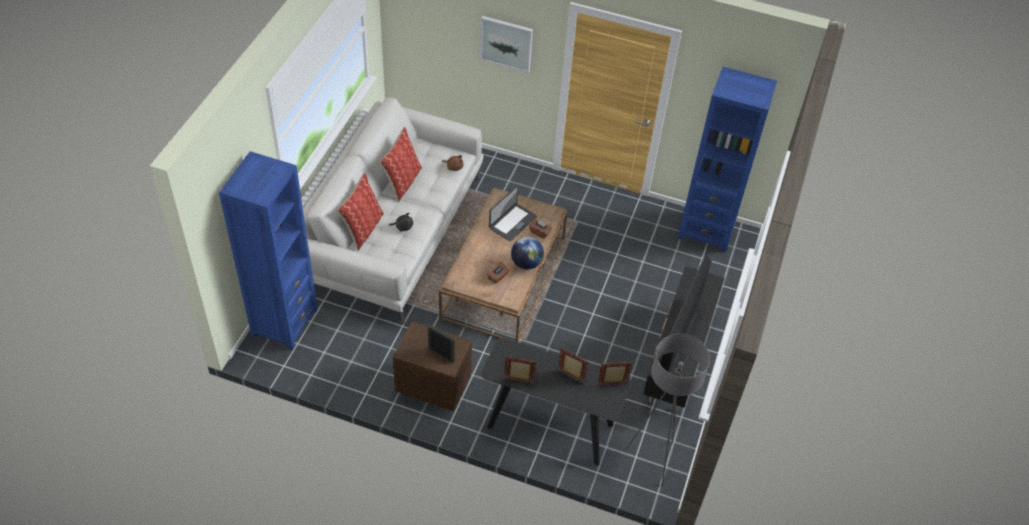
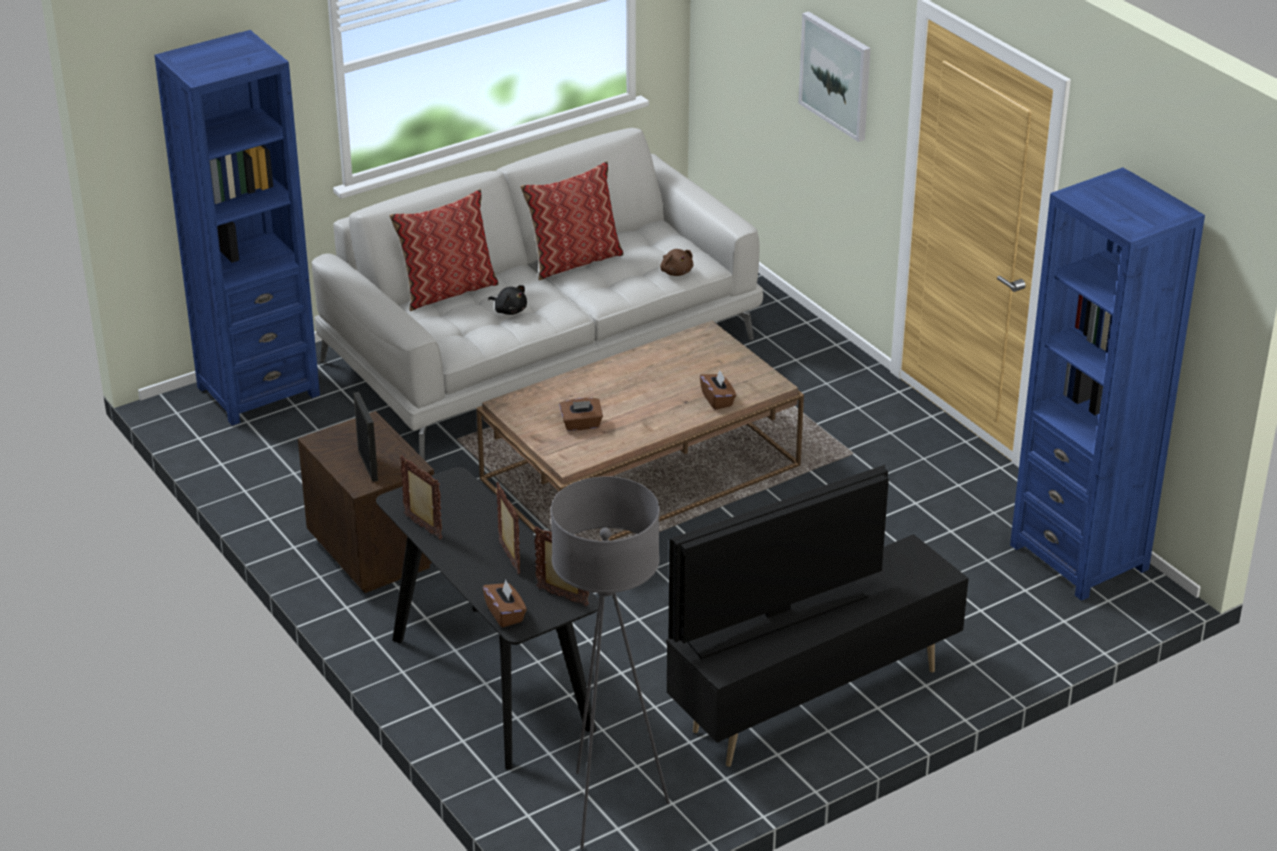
camera: 40 degrees right, 15 degrees down
(512, 222) = (688, 370): laptop -> none
(526, 263) = (648, 427): globe -> none
(599, 407) = (505, 614): none -> brown tissue box

